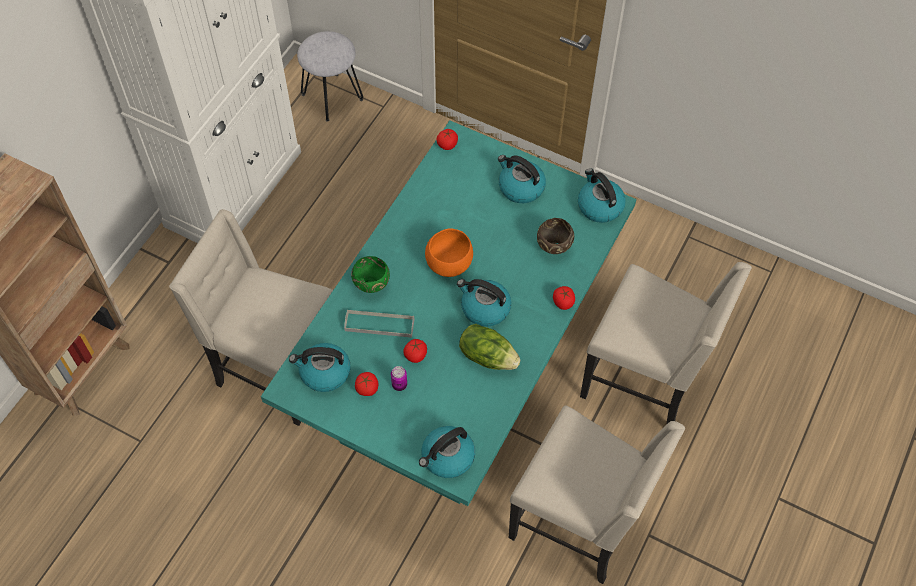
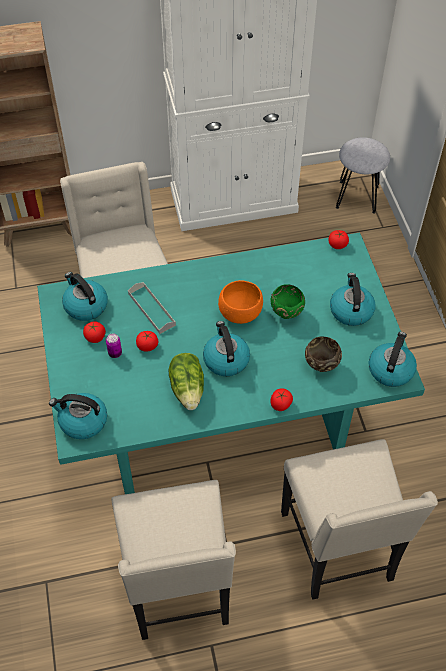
camera: 50 degrees right, 5 degrees down
(372, 286) = (178, 284): green bowl -> green bowl (286, 314)

